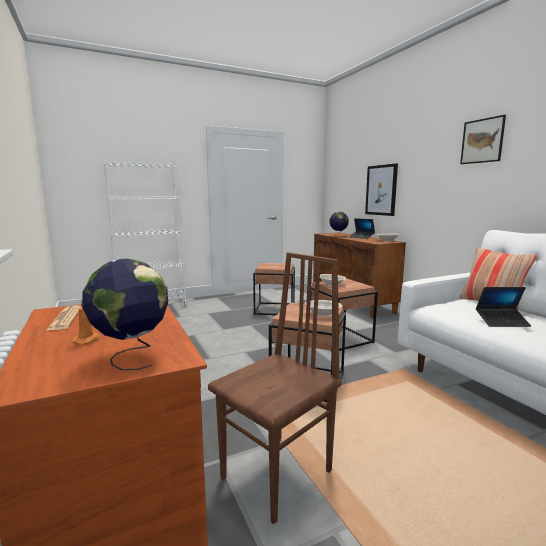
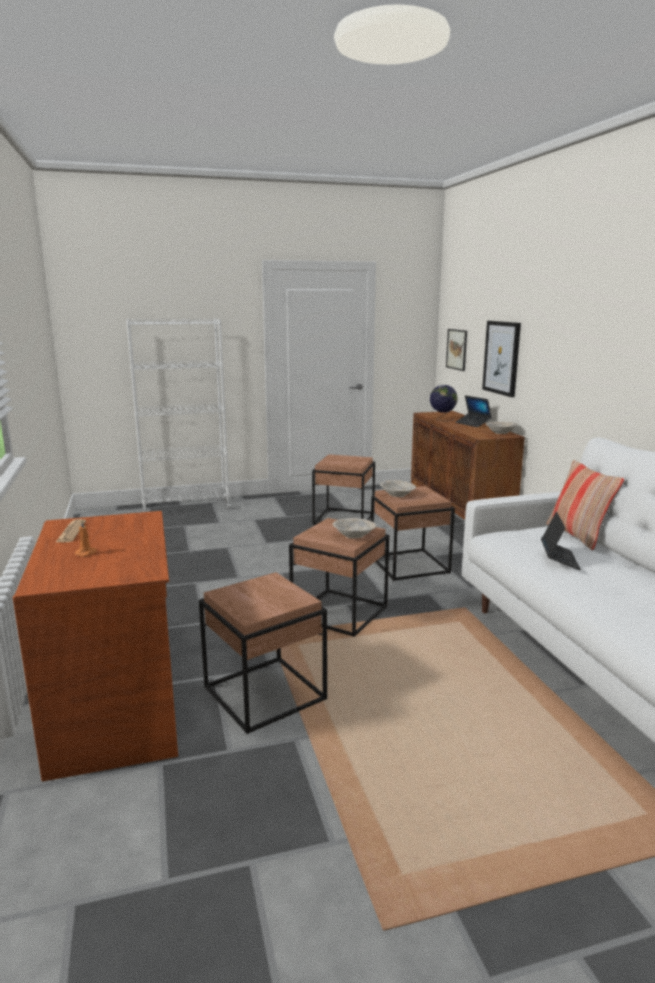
camera: 10 degrees right, 5 degrees up
(132, 356) = (116, 568): globe -> none
(278, 475) = (266, 694): brown chair -> brown side table
(482, 141) = (607, 310): picture -> picture (457, 349)
(502, 322) = (559, 559): laptop -> laptop turned 90 degrees counterclockwise

